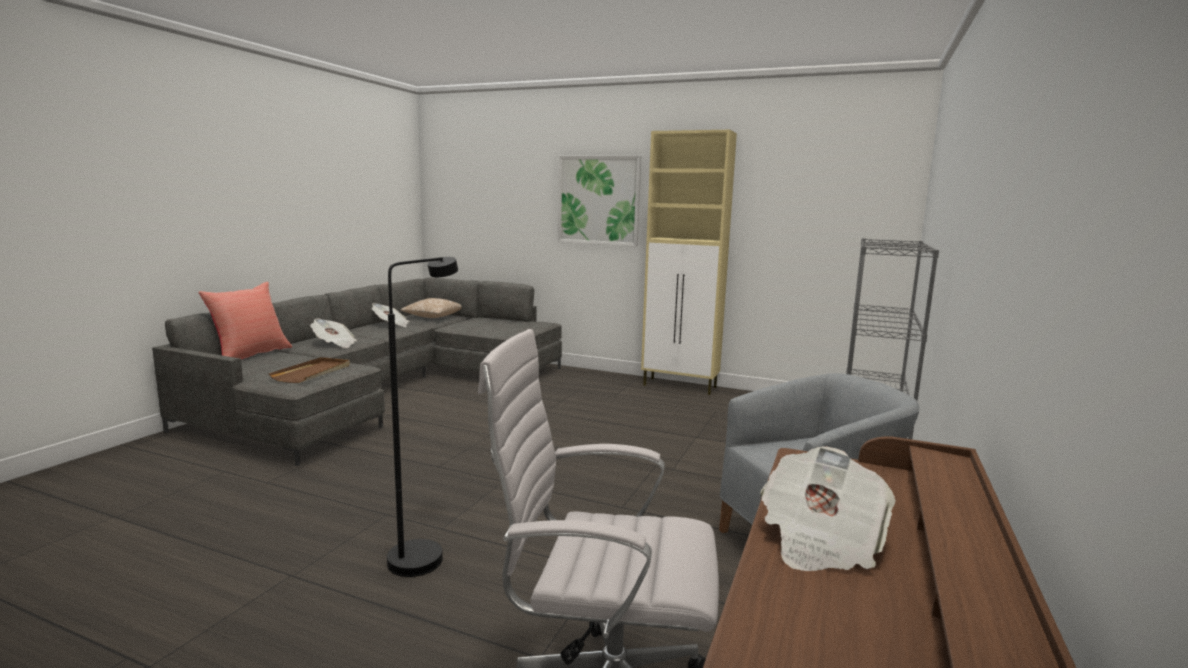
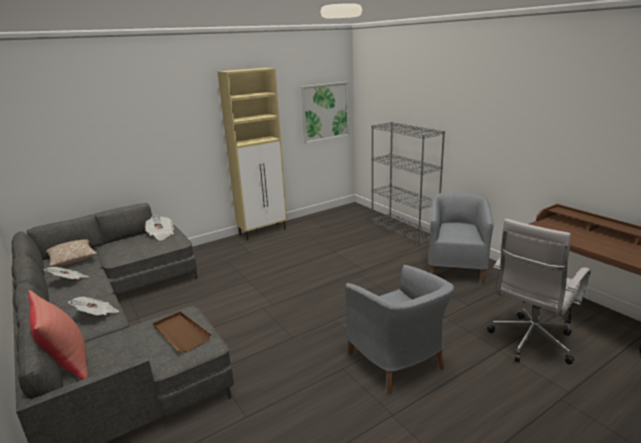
camera: 55 degrees left, 10 degrees up
(424, 553) = (398, 363): black floor lamp -> grey armchair
(598, 200) = (177, 124): picture -> picture (325, 112)
(820, 540) = (597, 244): newspaper -> newspaper (161, 235)

